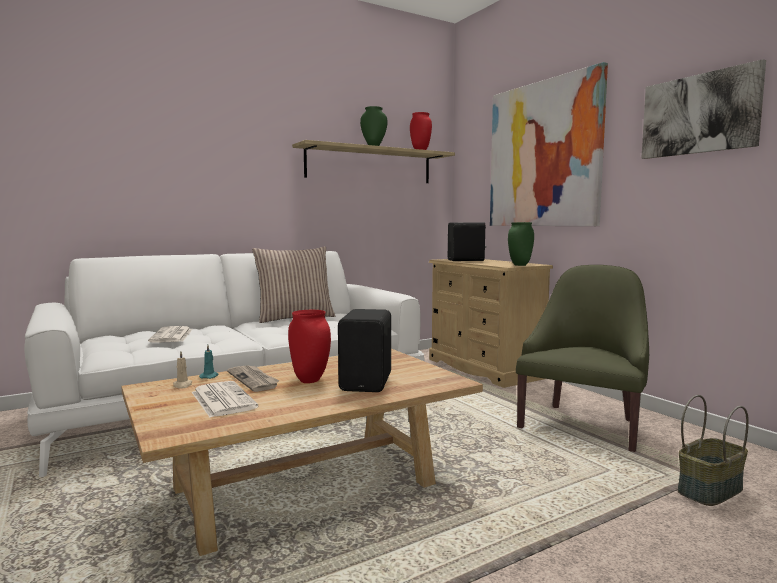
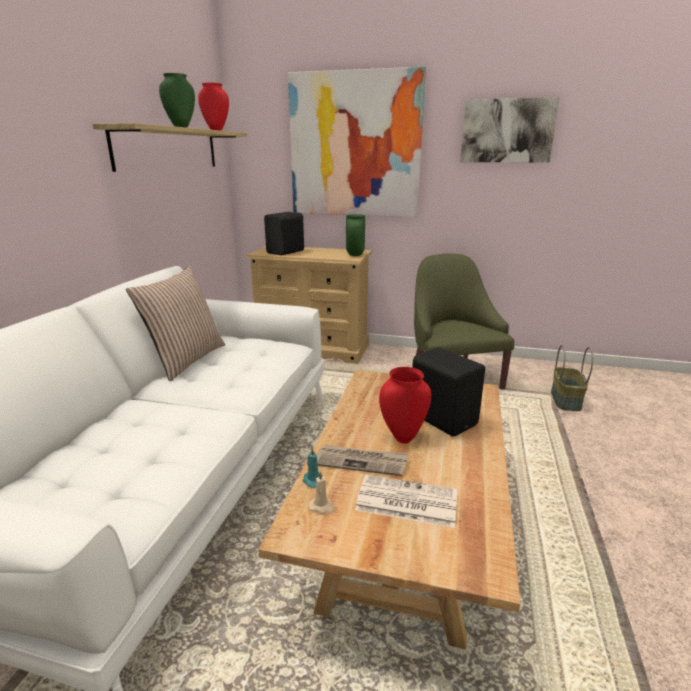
camera: 45 degrees left, 15 degrees up
(172, 336) = (126, 446): newspaper -> none

